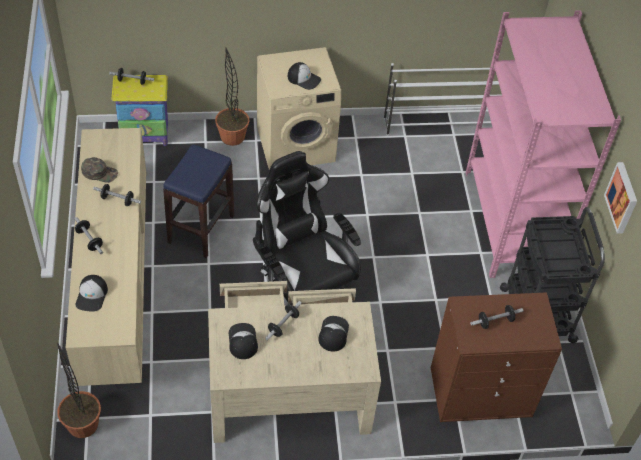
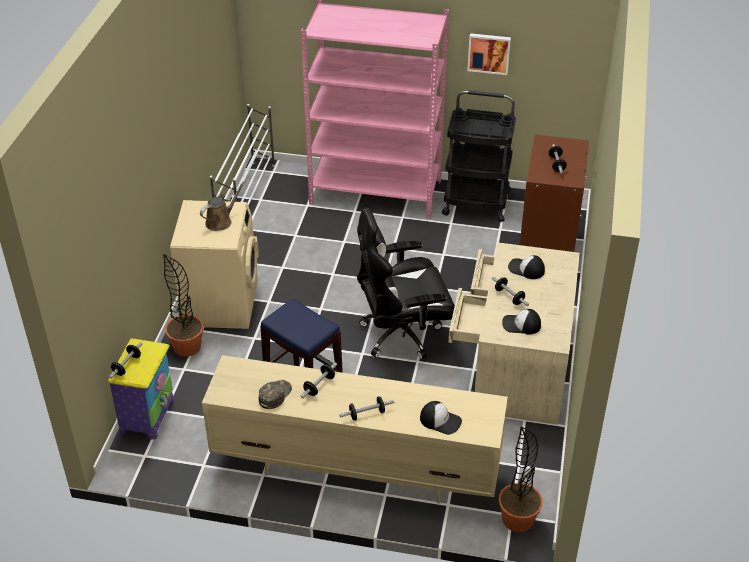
camera: 70 degrees left, 10 degrees down
(304, 79) = (221, 221): cap -> brown watering can

